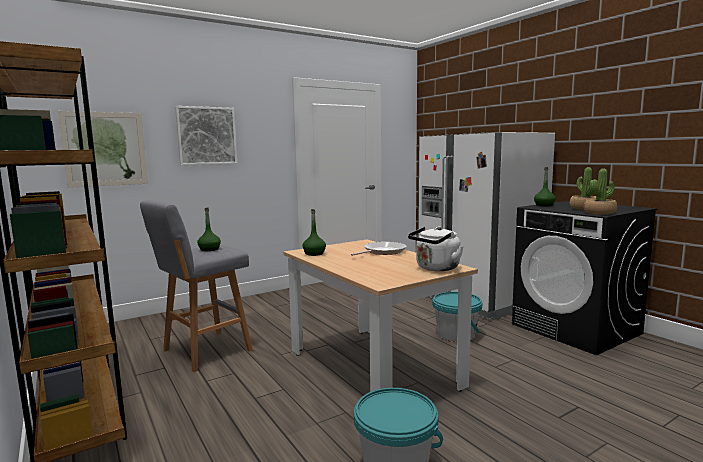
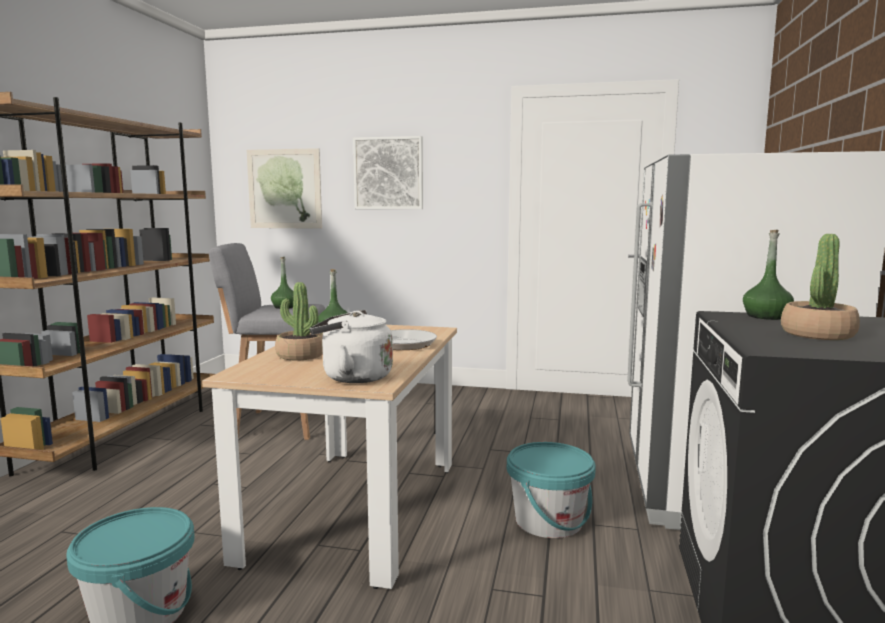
camera: 45 degrees right, 0 degrees up
(599, 212) = (785, 346): potted plant -> potted plant (300, 355)

